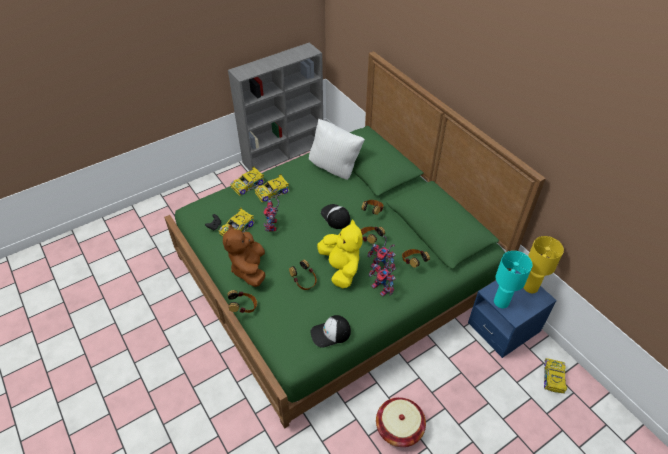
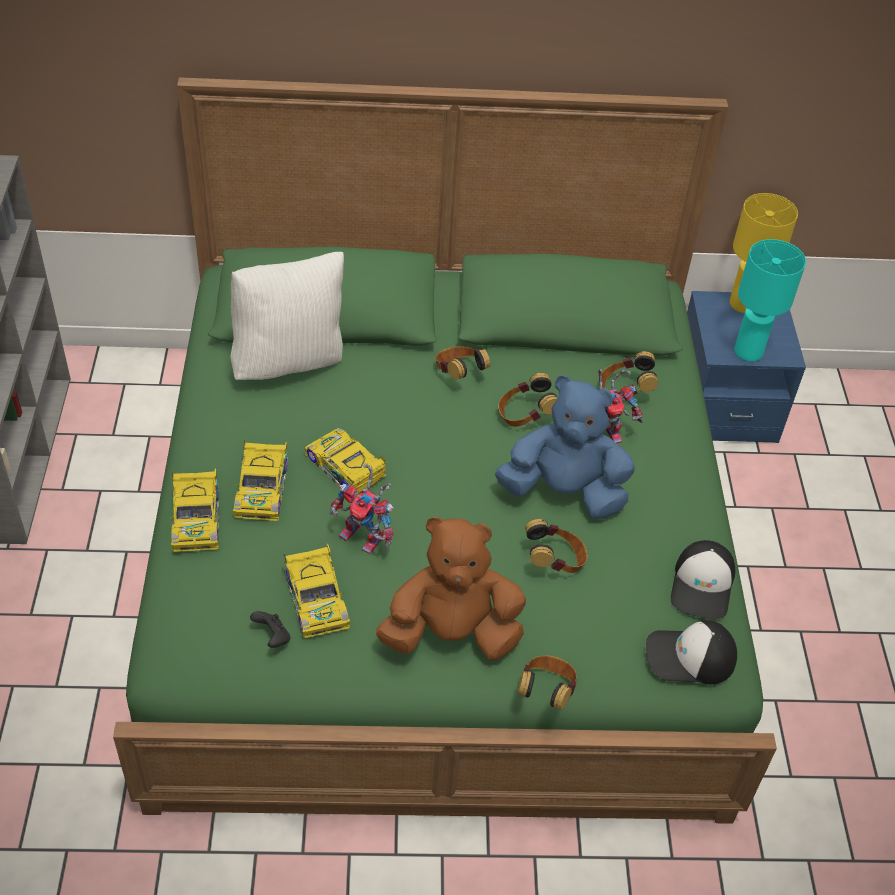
camera: 60 degrees left, 0 degrees up
(249, 269) = (451, 634): brown plush toy -> brown plush toy turned 150 degrees clockwise
(335, 217) = (425, 431): cap -> cap (689, 657)
(341, 269) = (564, 492): yellow plush toy -> blue plush toy
(383, 289) = (653, 461): toy robot -> none
(399, 428) = (825, 649): basket -> none
(553, 378) = (846, 410): toy car -> toy car (346, 468)

